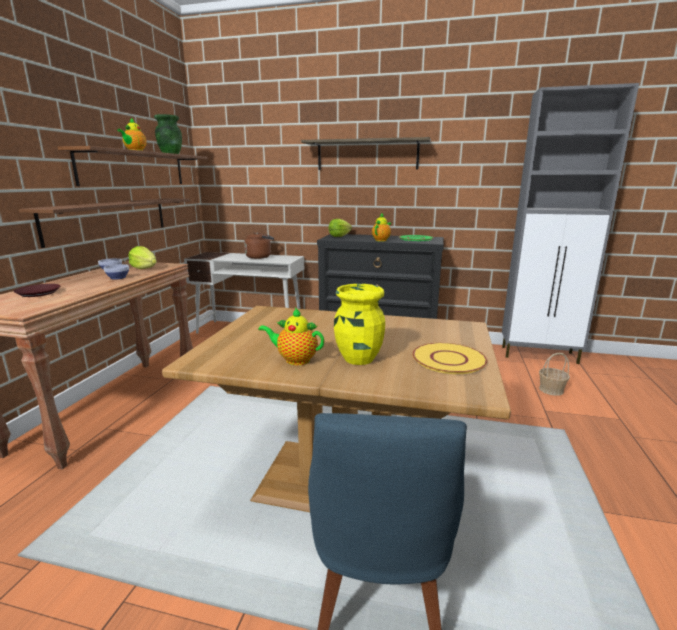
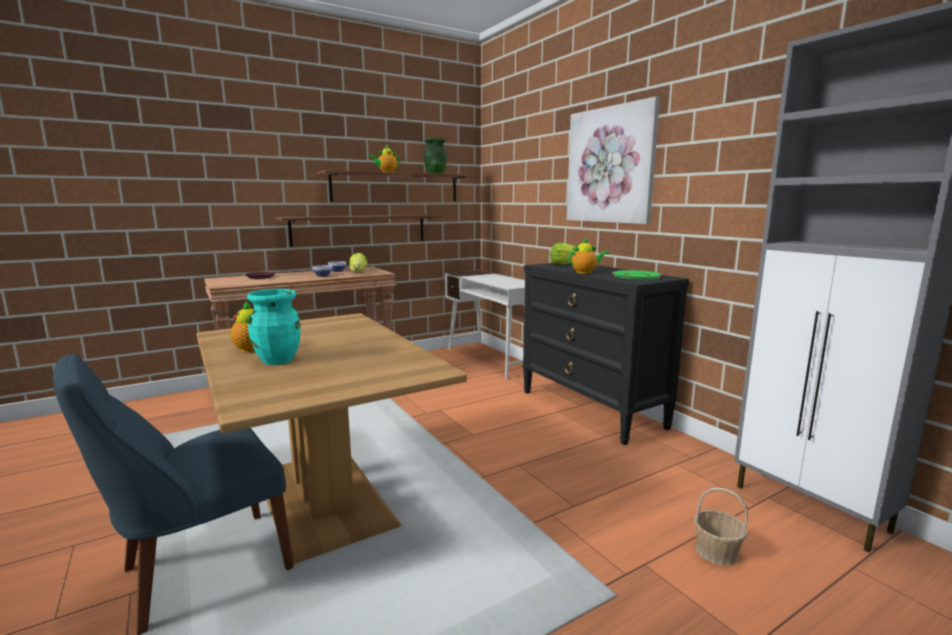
camera: 45 degrees right, 5 degrees down
(260, 257) = (504, 280): brown kettle -> none
(358, 358) = (278, 360): yellow vase -> turquoise vase
(367, 155) = (610, 165): shelf -> picture
(448, 359) = (319, 382): yellow plate -> none

